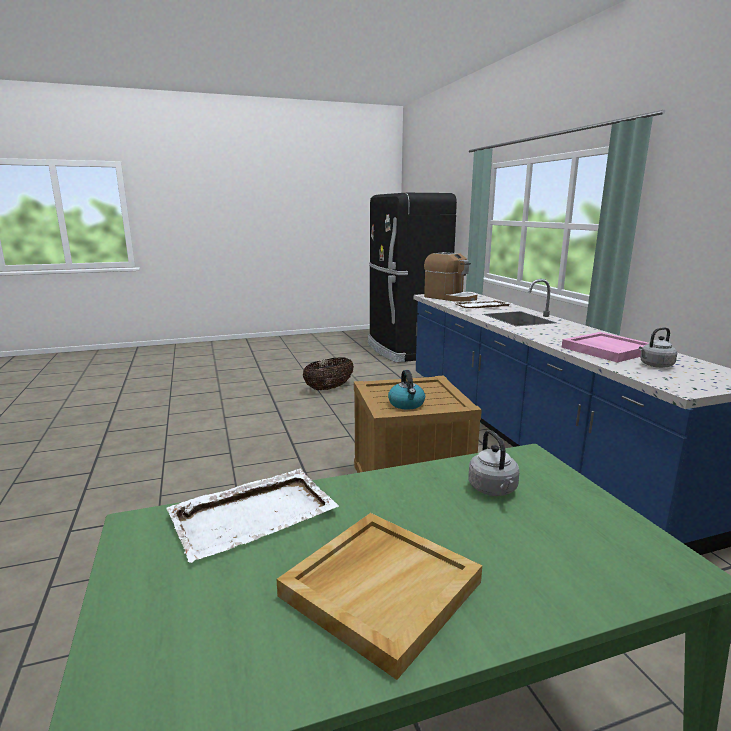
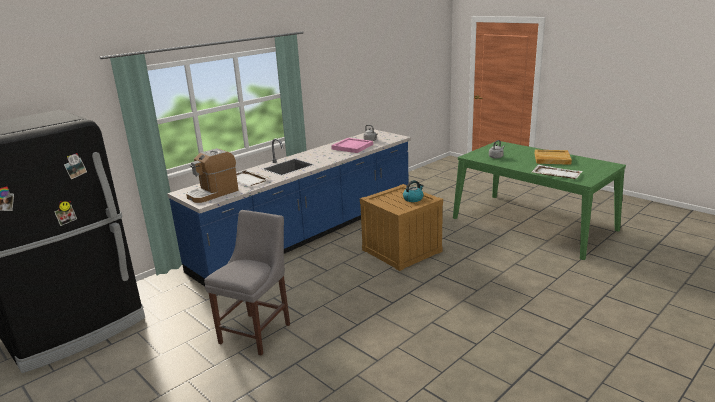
camera: 115 degrees left, 5 degrees up
(329, 388) = (257, 331): basket -> grey chair
(450, 298) = (213, 193): coffee machine -> coffee machine turned 150 degrees counterclockwise

